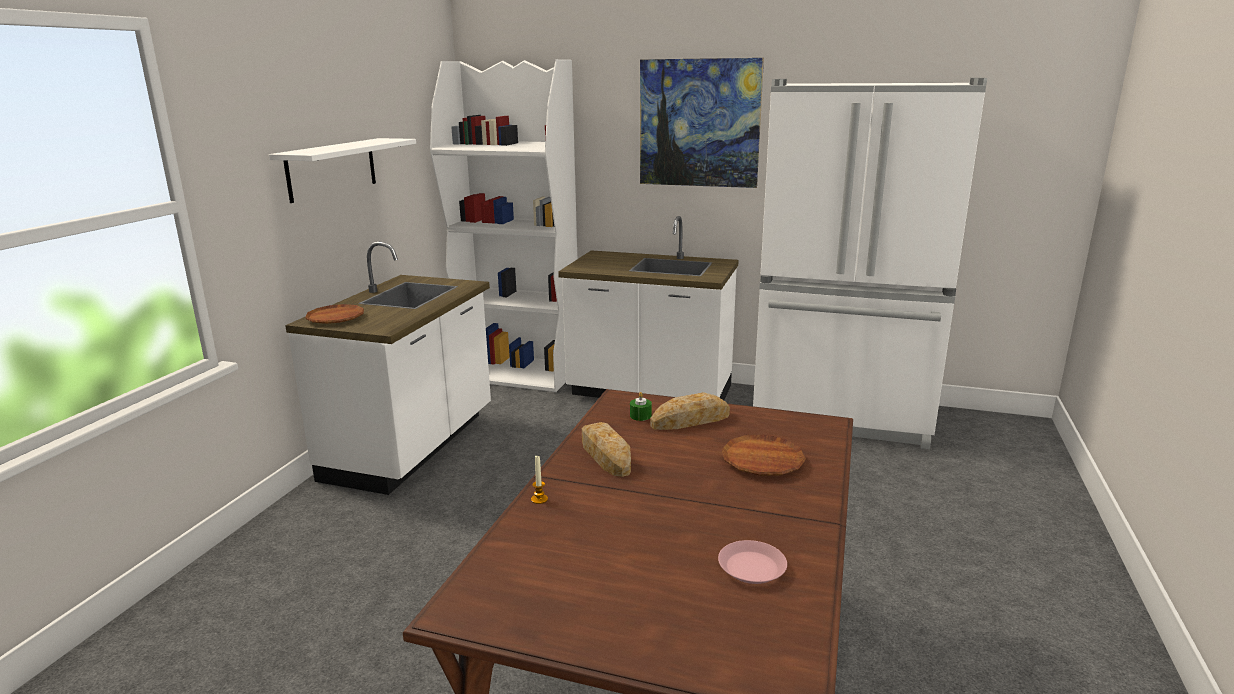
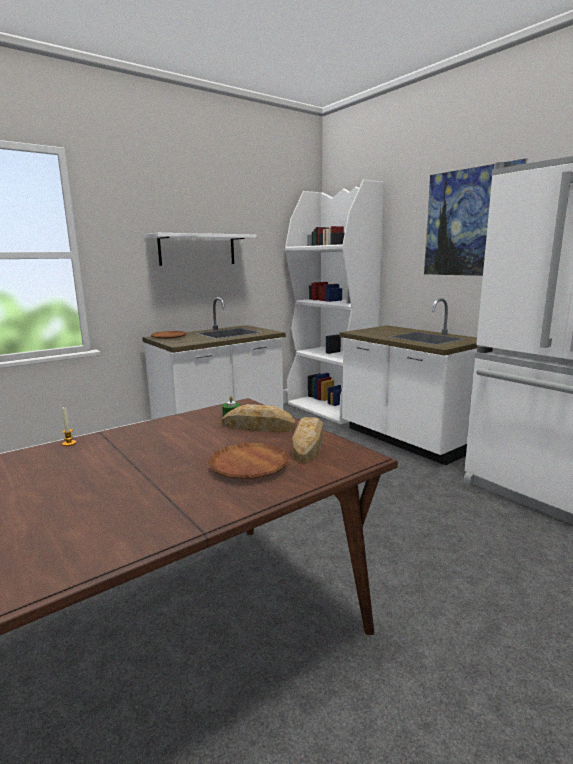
camera: 35 degrees right, 5 degrees down
(605, 454) = (159, 431): bread -> bread (308, 445)
(751, 567) = (70, 534): pink plate -> none

